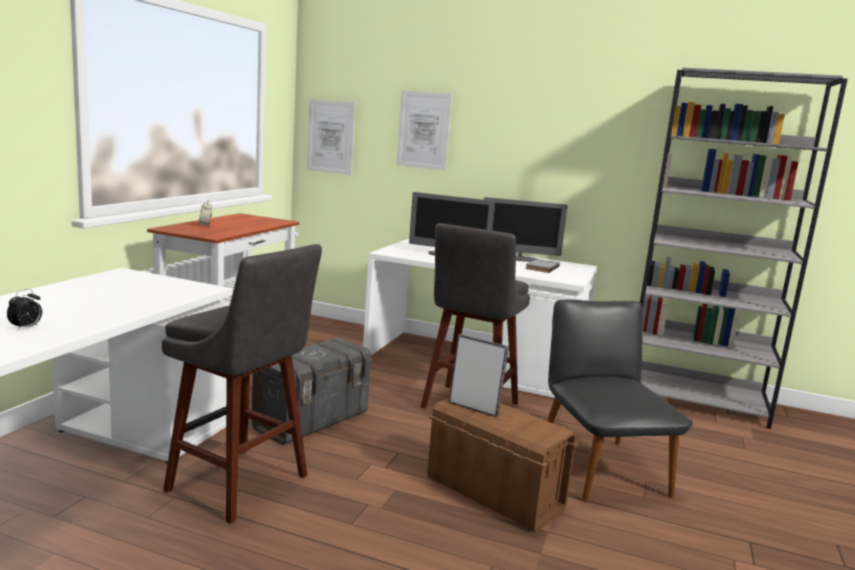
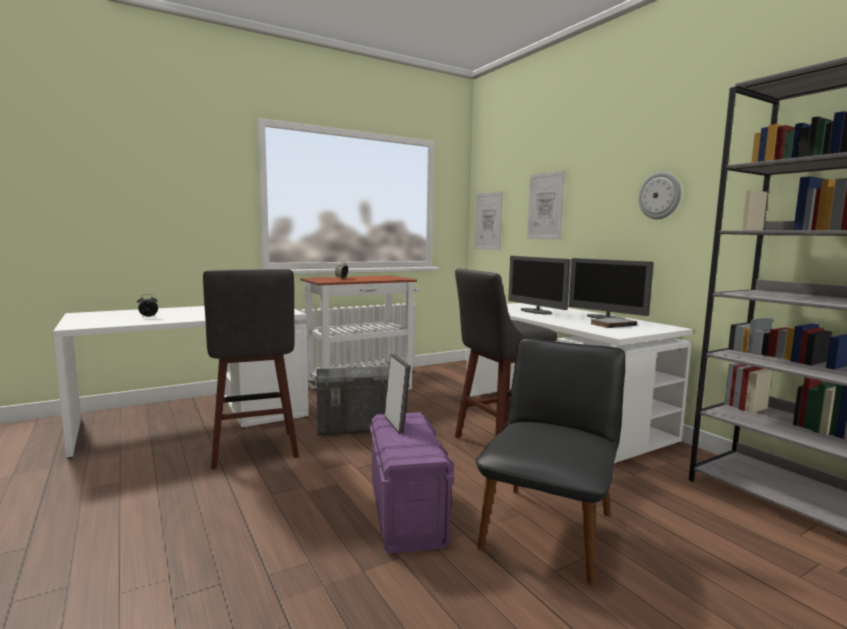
camera: 40 degrees right, 5 degrees down
(494, 493) = (406, 512): brown storage box -> purple storage box
(567, 139) = (660, 195): none -> wall clock

